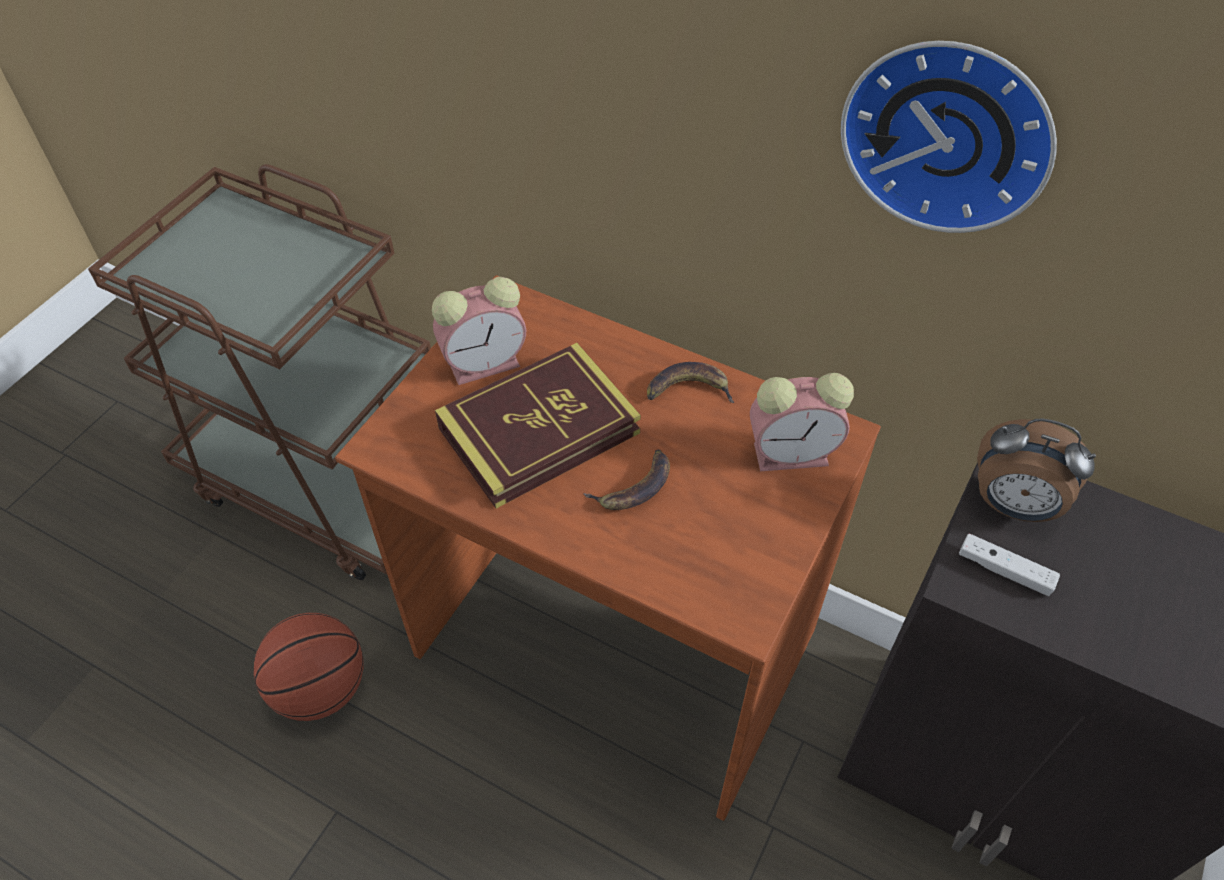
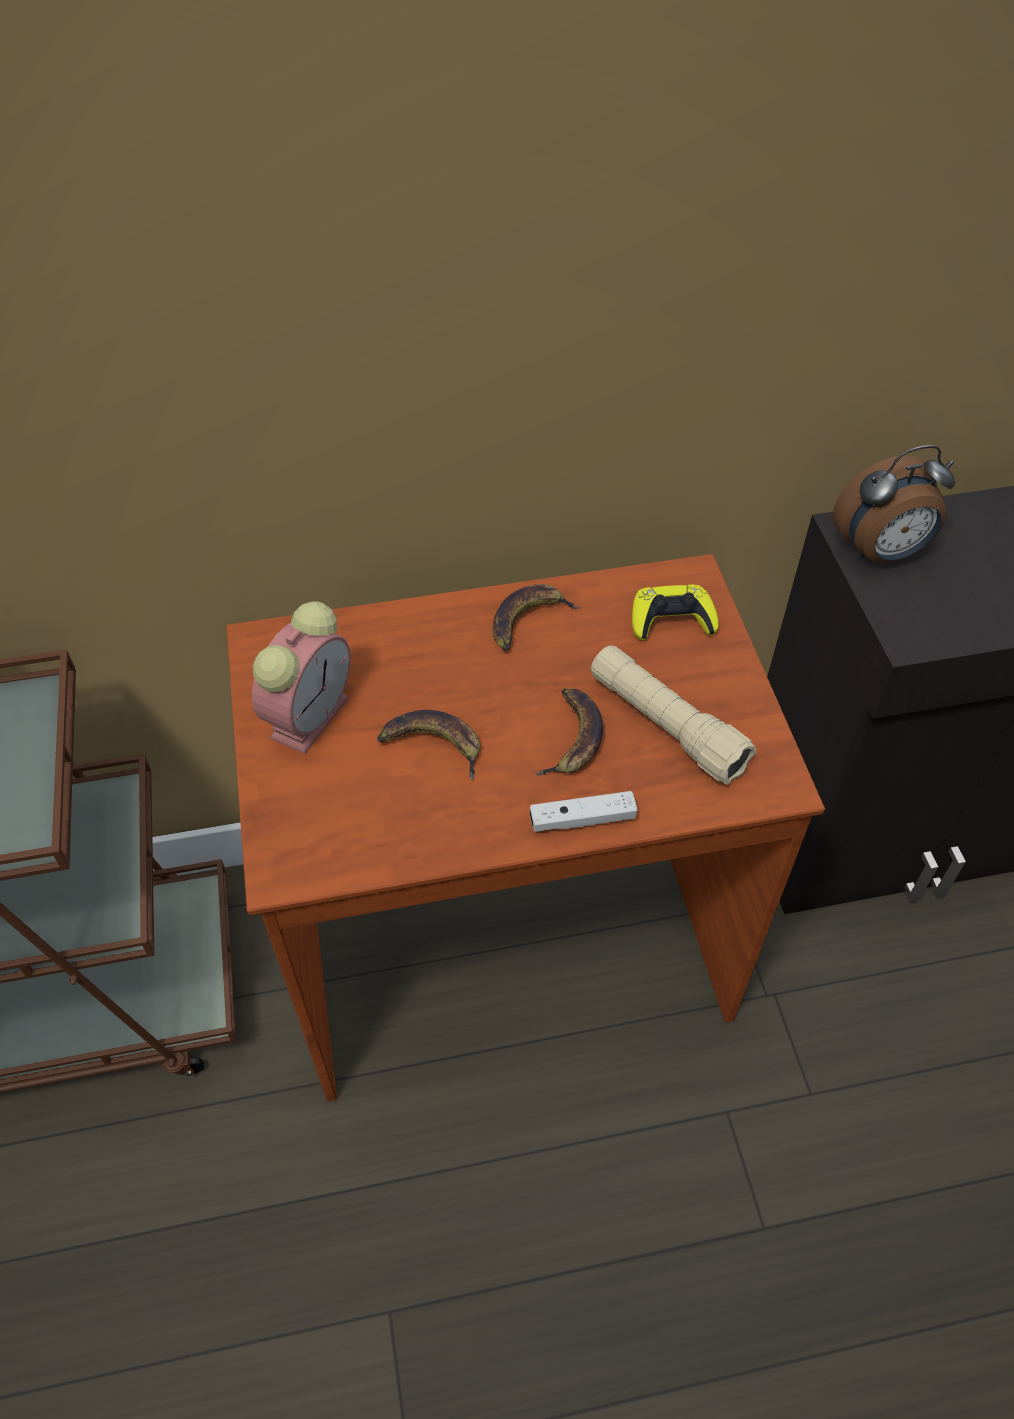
camera: 40 degrees left, 0 degrees up
(321, 688) = (258, 1210): basketball -> none
(539, 430) = (432, 745): book -> banana
(708, 523) = (666, 726): none -> beige flashlight
(794, 453) = (671, 620): alarm clock -> yellow game controller
(949, 132) = (737, 218): wall clock -> none
(1004, 571) = (925, 607): white game controller -> white game controller (582, 819)

